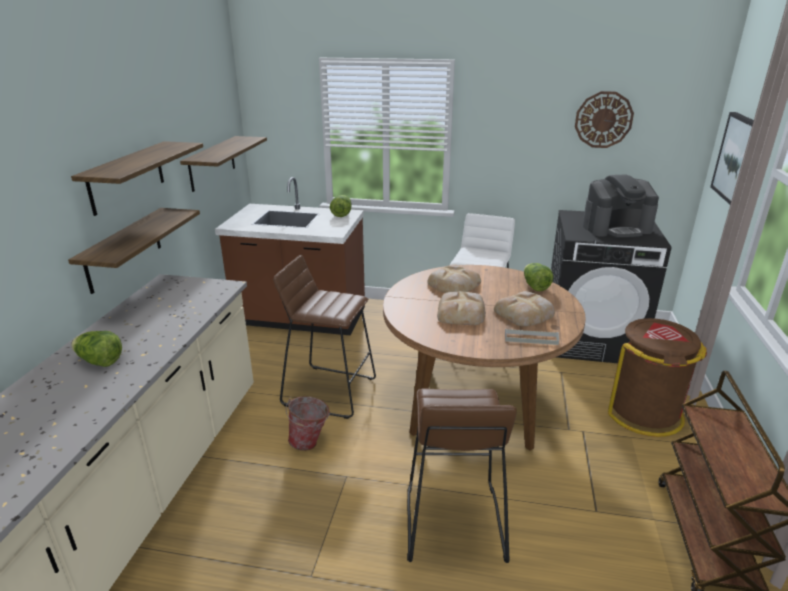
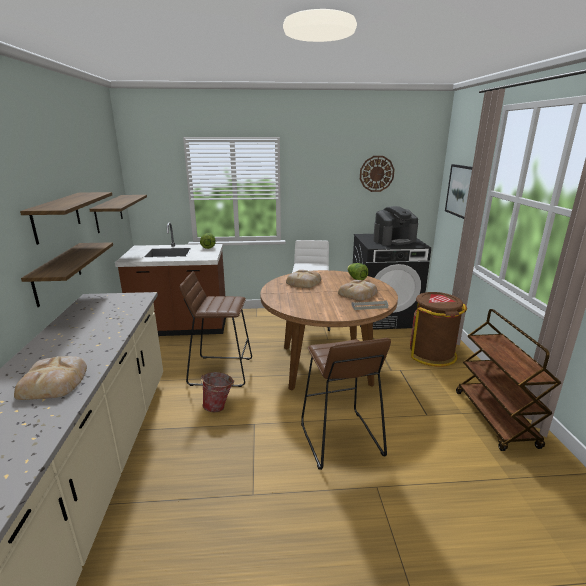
camera: 15 degrees left, 5 degrees down
(99, 361) = (62, 354): lettuce -> none
(461, 313) = (317, 297): bread -> bread (54, 382)

